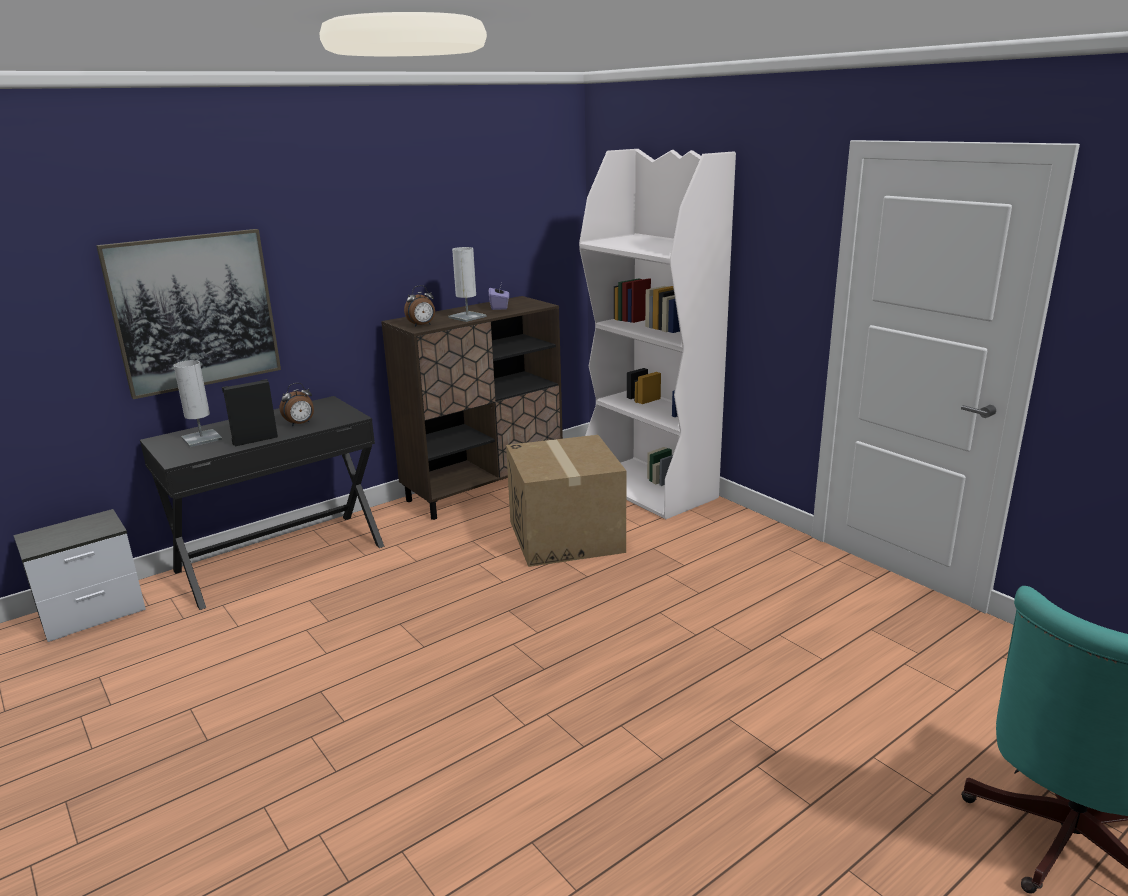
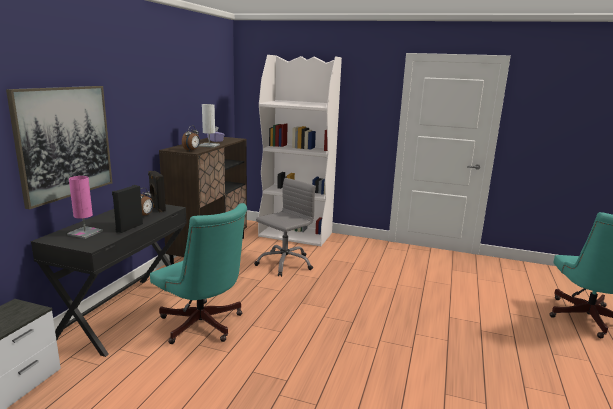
camera: 35 degrees left, 5 degrees down
(202, 439) = (85, 233): white table lamp -> pink table lamp
(334, 414) = (157, 208): none -> black speaker
(340, 605) = (203, 326): none -> turquoise office chair
(566, 536) = (284, 263): cardboard box -> grey office chair

